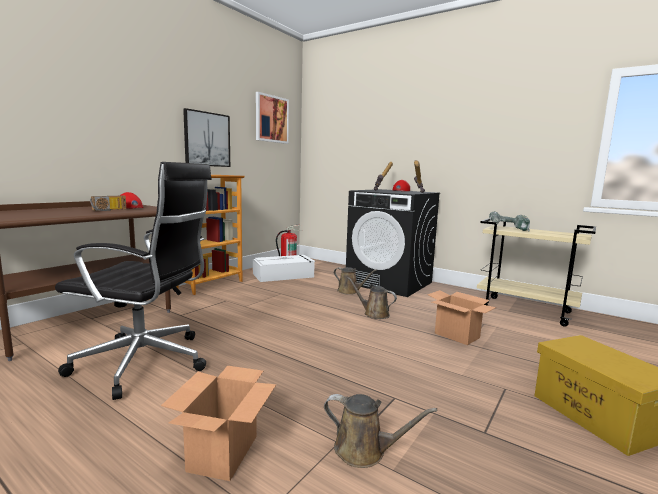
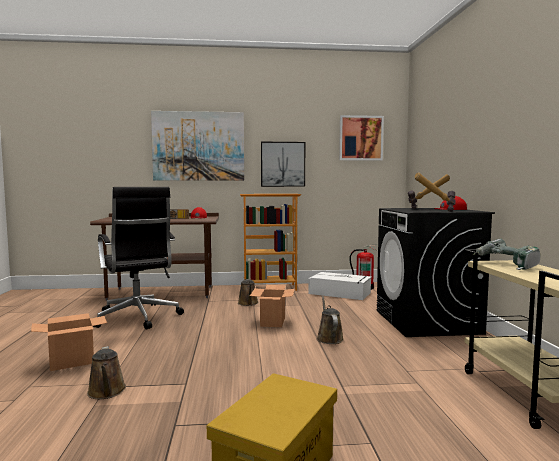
camera: 50 degrees right, 5 degrees down
(103, 102) = (198, 146): none -> picture
(350, 291) = (361, 318): brown watering can -> brown watering can (248, 303)
(457, 336) = (352, 378): cardboard box -> cardboard box (273, 322)

